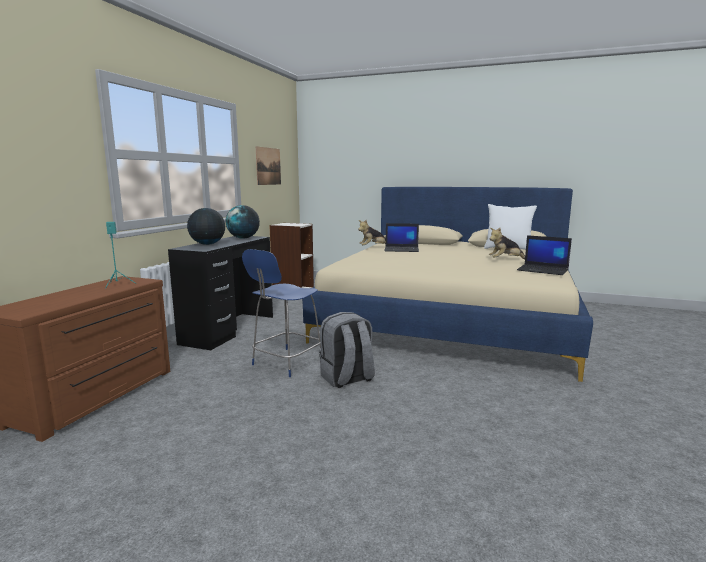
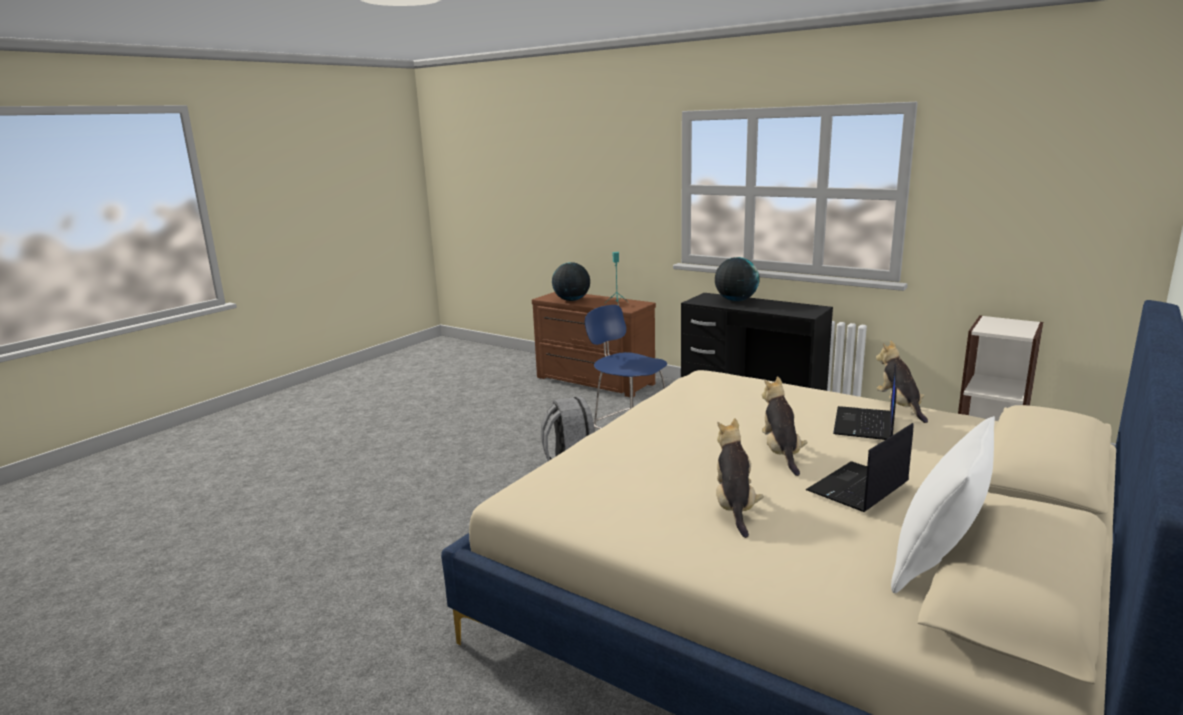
camera: 105 degrees right, 5 degrees up
(243, 238) = (794, 309): globe -> globe (571, 300)
(268, 166) = (1015, 205): picture -> none
(447, 256) = (781, 453): none -> plush toy
(543, 270) = (605, 513): laptop -> laptop (858, 488)

